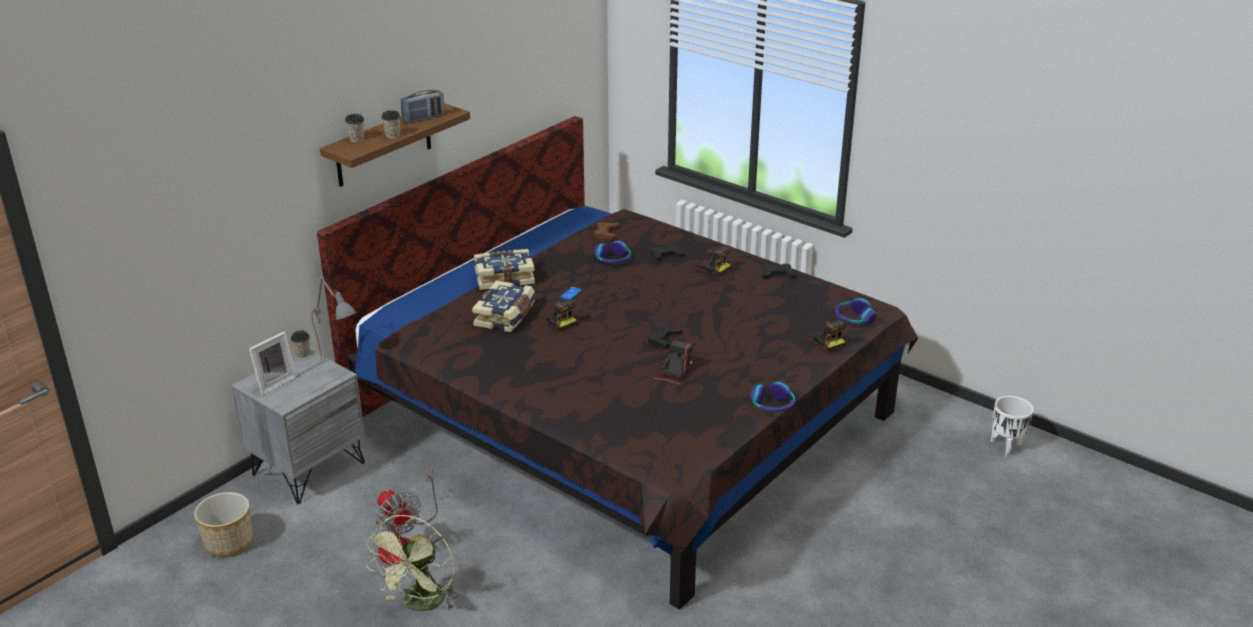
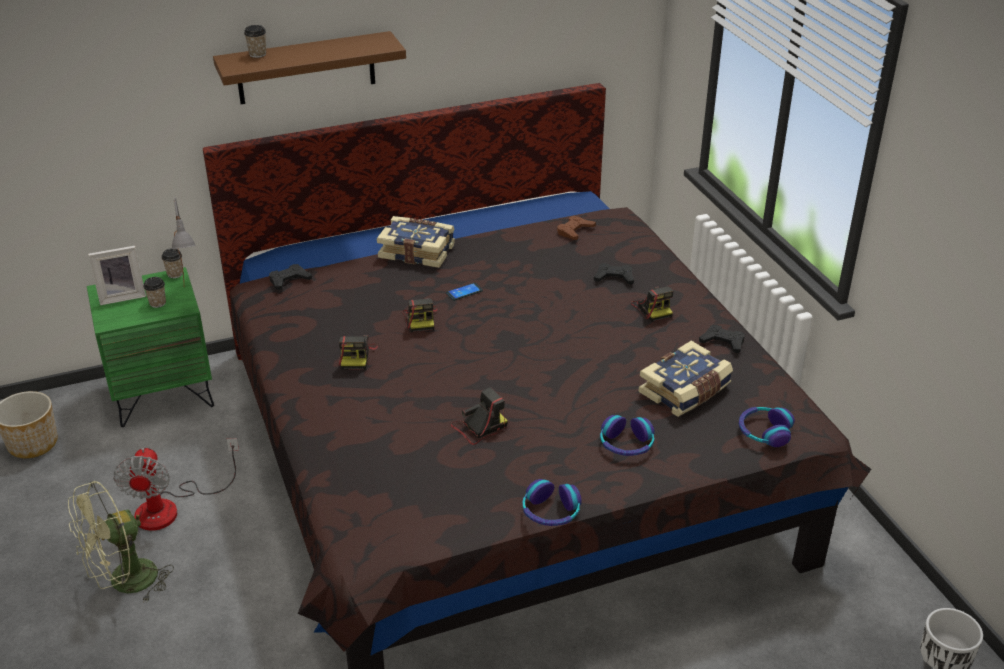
camera: 30 degrees right, 5 degrees up
(308, 468) = (162, 393): grey nightstand -> green nightstand
(392, 135) = (296, 58): cup -> cup (157, 303)
(423, 118) = (349, 47): radio -> none
(506, 316) = (374, 296): book -> book (686, 391)
(613, 259) = (551, 264): headphones -> headphones (626, 444)
(663, 339) = (509, 380): black game controller -> black game controller (289, 280)
(826, 340) = (698, 450): camera -> camera (356, 356)

